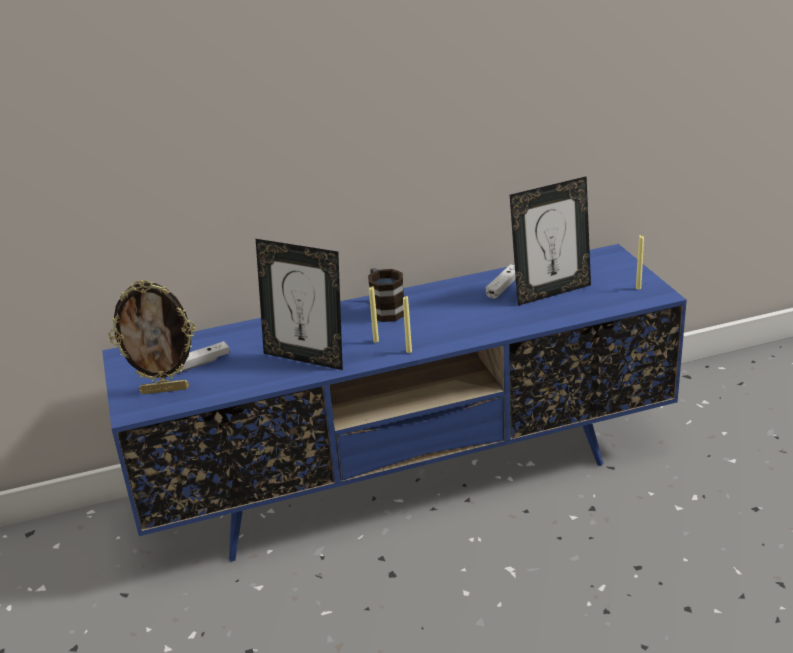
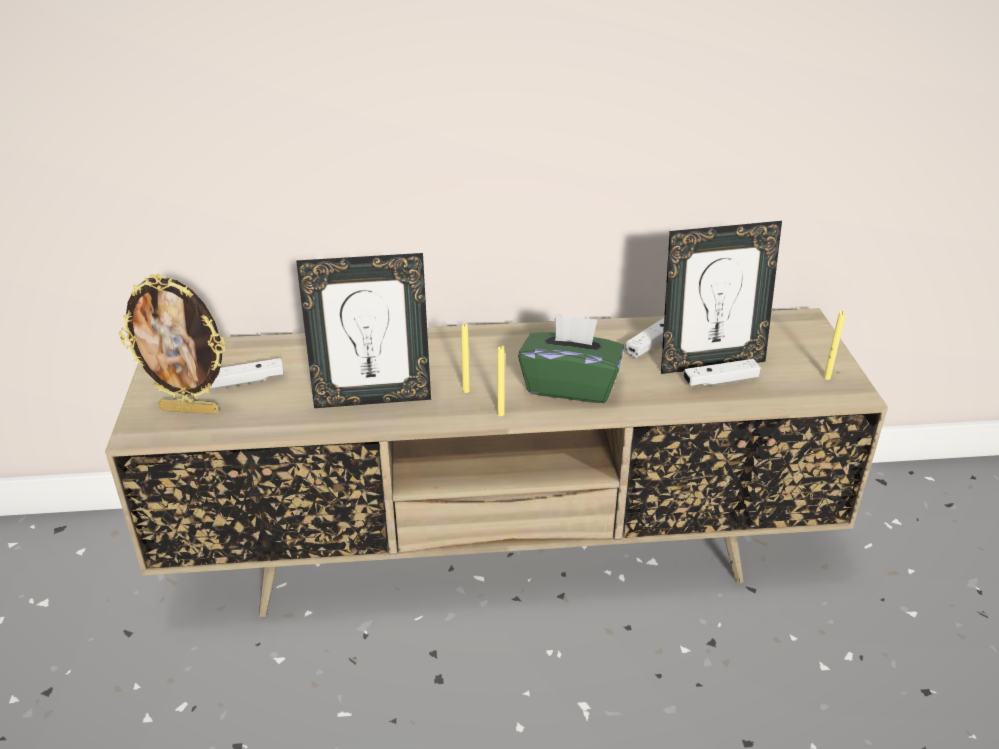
camera: 10 degrees right, 5 degrees up
(306, 357) = (372, 398): picture frame -> picture frame turned 45 degrees counterclockwise
(385, 309) = (494, 348): mug -> none
(409, 477) = (502, 549): blue tv stand -> beige tv stand
(453, 324) = (570, 385): none -> green tissue box
(563, 303) = (720, 381): none -> white game controller

